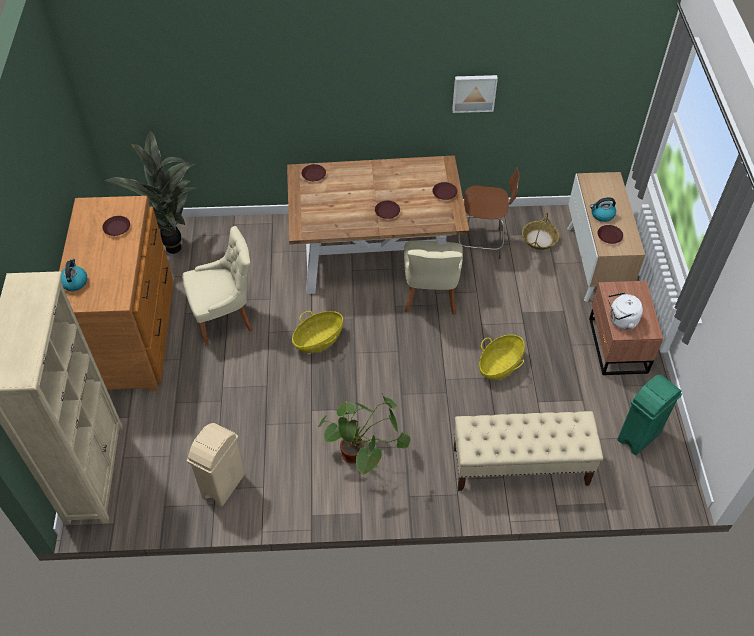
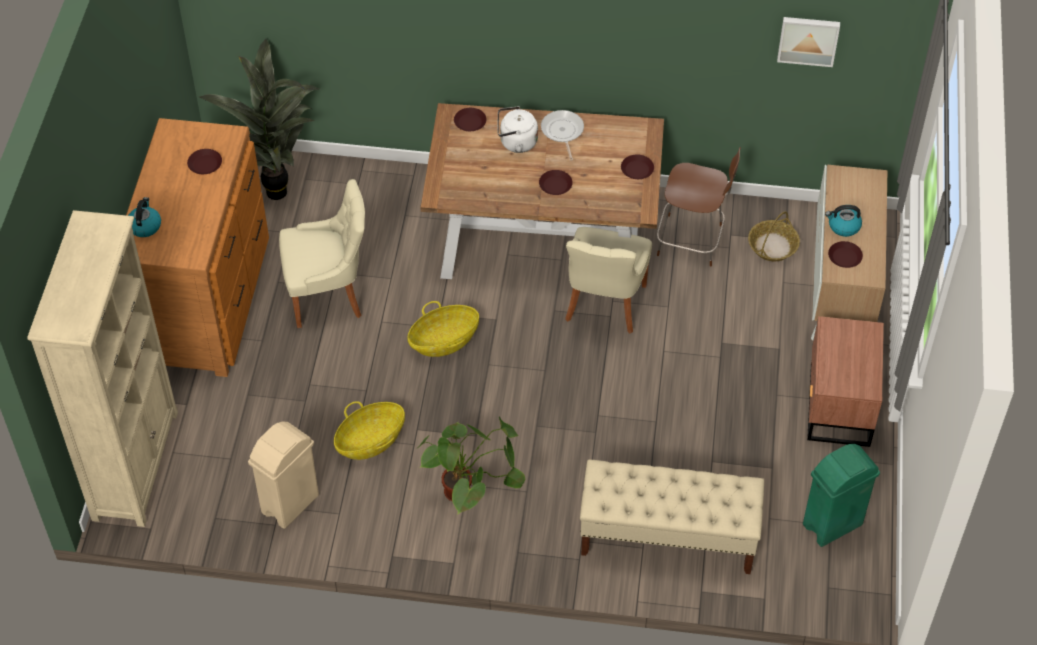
camera: 10 degrees right, 0 degrees up
(383, 173) = (562, 132): none -> frying pan
(474, 92) = (691, 43): picture -> picture (808, 39)
(500, 365) = (674, 407): basket -> basket (370, 441)
(621, 320) = (833, 370): white kettle -> white kettle (516, 142)

